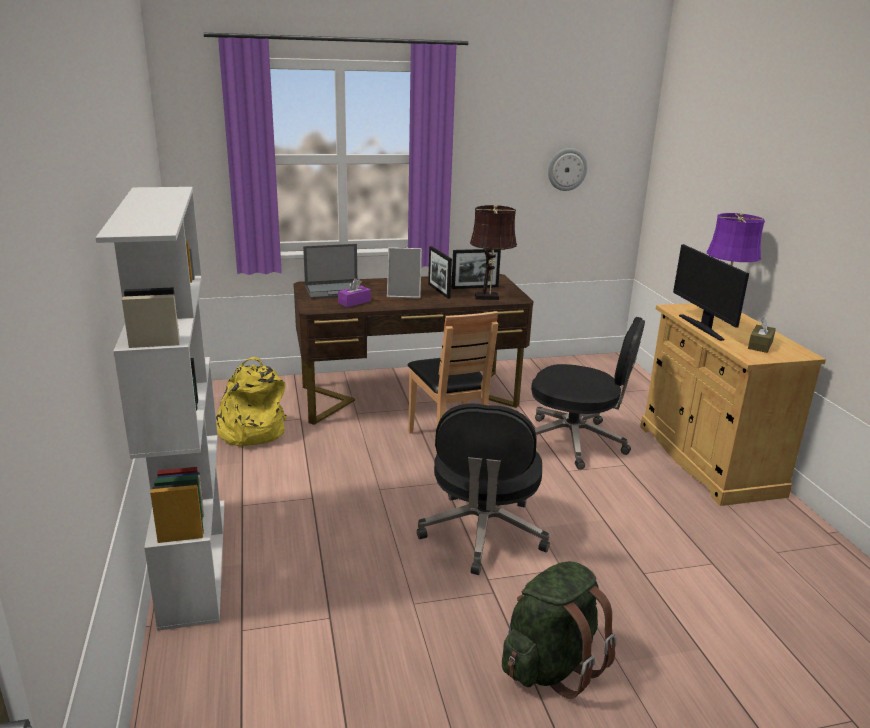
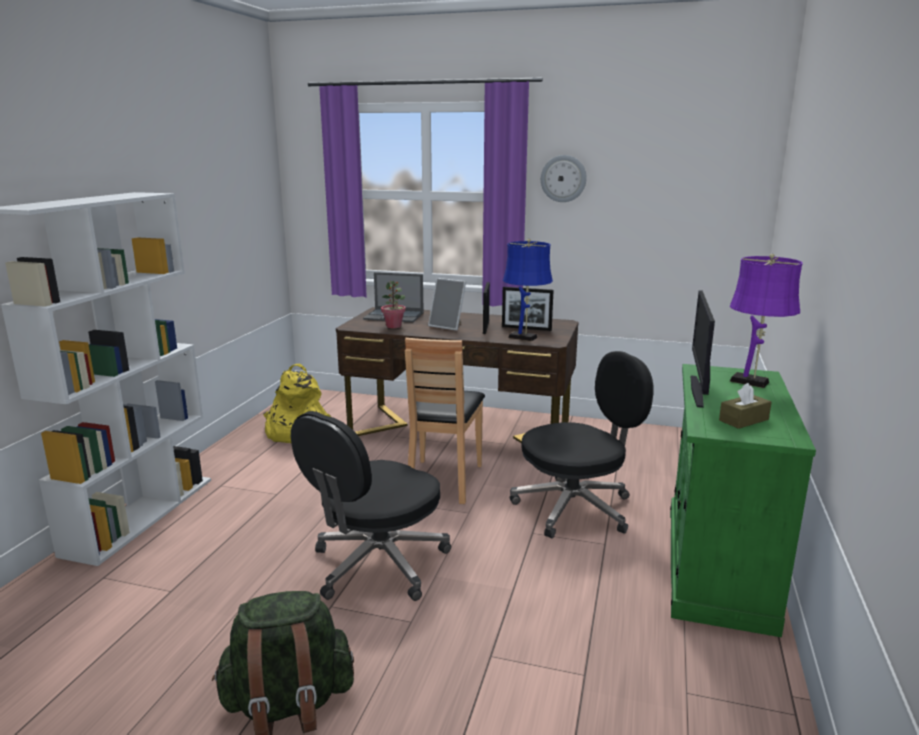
camera: 30 degrees right, 5 degrees down
(354, 302) = (394, 326): purple tissue box -> potted plant
(489, 297) = (525, 338): brown table lamp -> blue table lamp
(567, 169) = (665, 214): wall clock -> wall clock (563, 178)
(575, 441) = (576, 508): black office chair -> black office chair turned 75 degrees counterclockwise
(707, 459) = (717, 565): beige cabinet -> green cabinet

